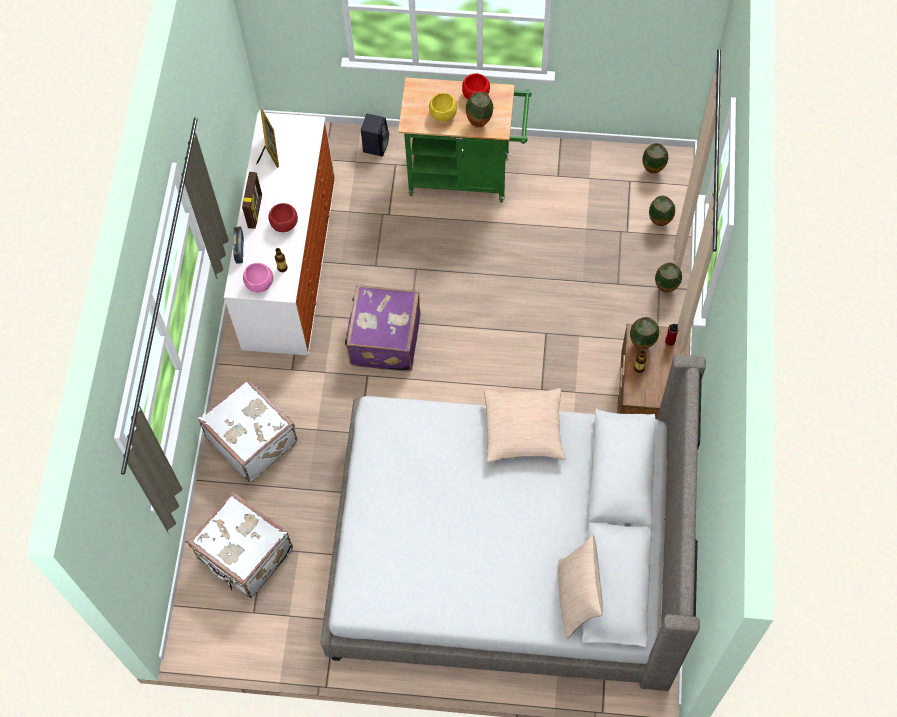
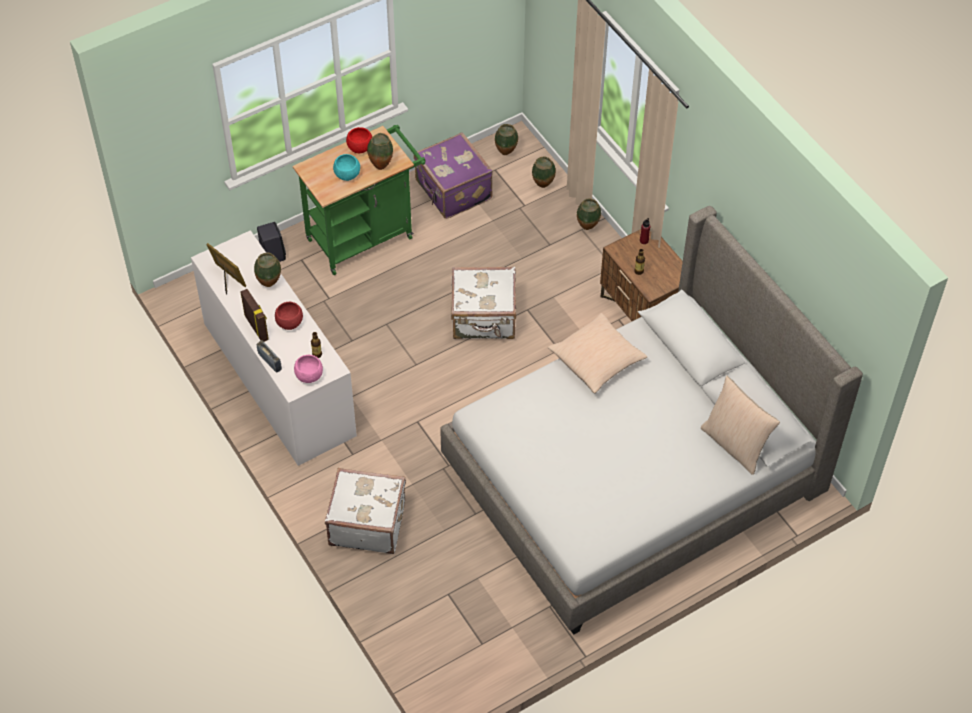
camera: 40 degrees left, 10 degrees down
(245, 555) = (438, 609): white suitcase -> white suitcase (484, 319)
(383, 340) = (407, 389): purple suitcase -> purple suitcase (452, 191)
(443, 114) = (347, 175): yellow bowl -> turquoise bowl
(642, 344) = (626, 254): vase -> vase (270, 284)

